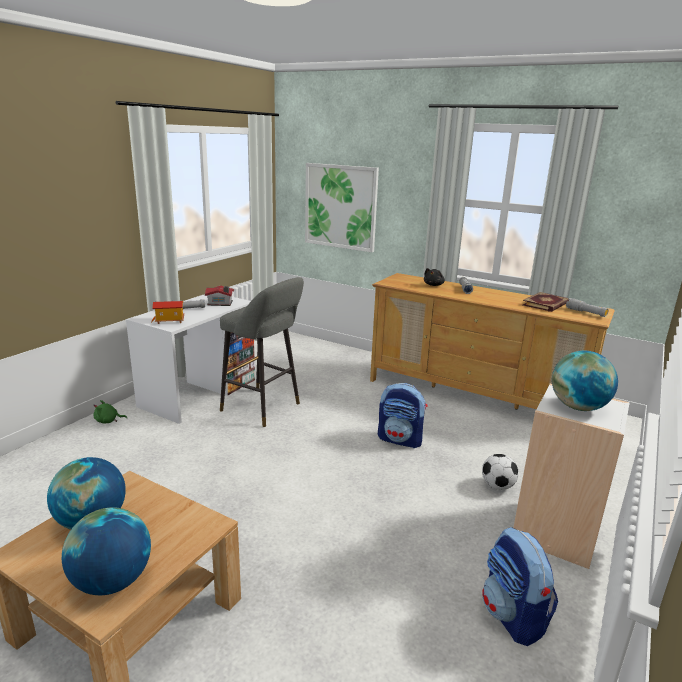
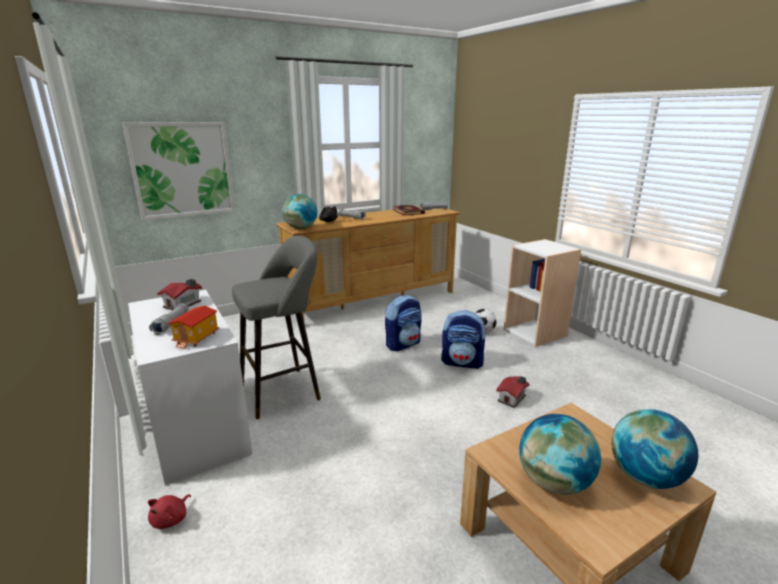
camera: 60 degrees left, 0 degrees up
(108, 421) = (171, 519): green plush toy -> red plush toy
(357, 540) = (513, 398): none -> toy house
(513, 616) = (598, 369): backpack -> backpack (462, 362)
(578, 407) = (546, 248): globe -> globe (301, 228)

